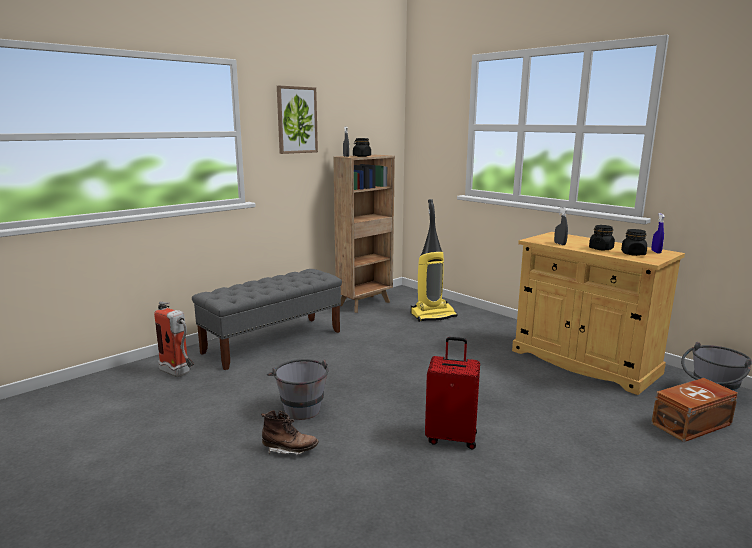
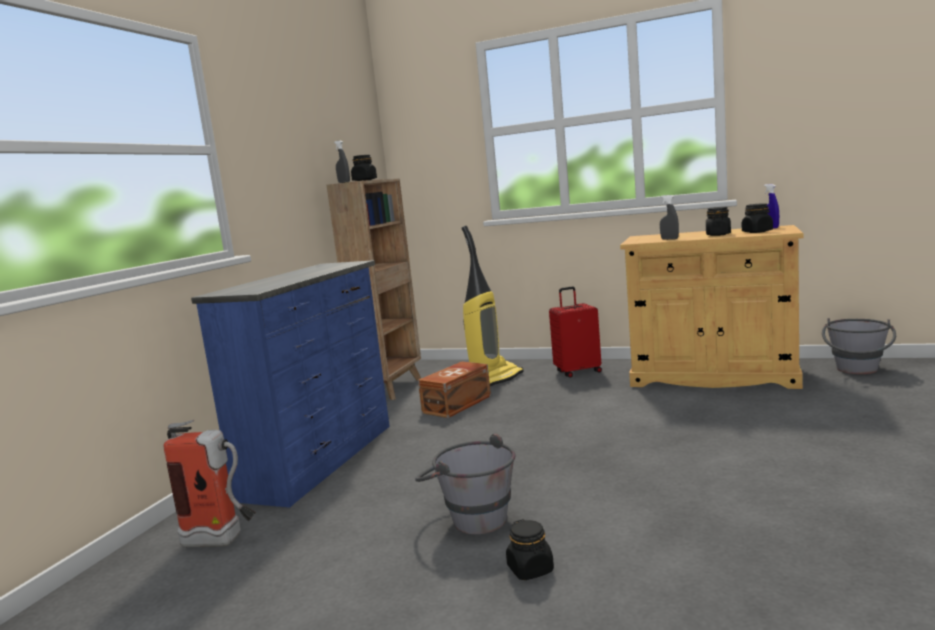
camera: 25 degrees left, 5 degrees down
(273, 342) = (323, 459): grey bench -> blue dresser
(290, 450) = (530, 569): brown boot -> black jar
(296, 120) = (277, 132): picture -> none
(451, 437) = (697, 484): red suitcase -> red suitcase (577, 372)
(693, 424) = (882, 397): brown storage box -> brown storage box (458, 404)

